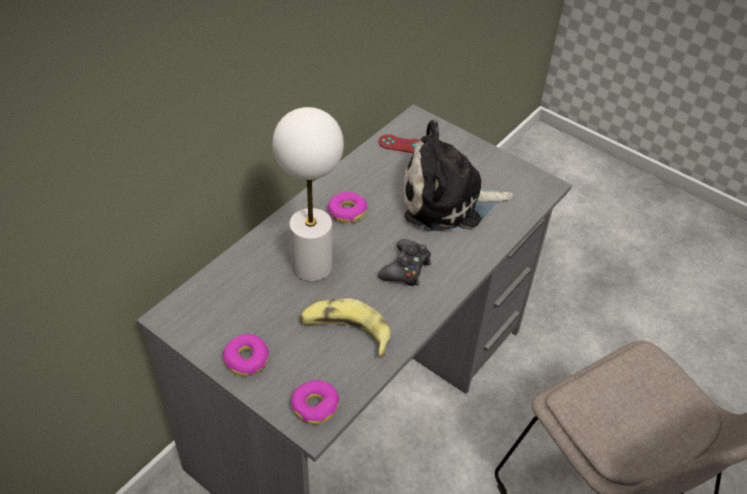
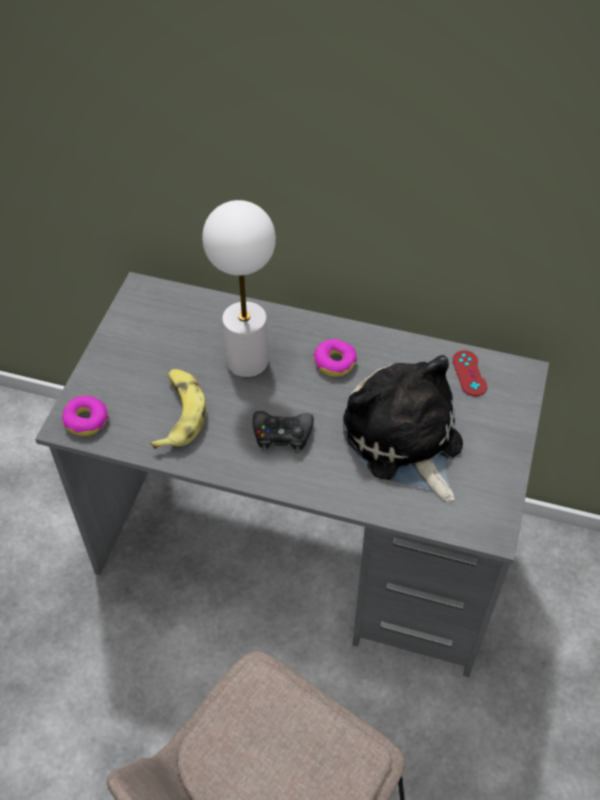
camera: 70 degrees right, 5 degrees up
(246, 360) = (117, 356): donut -> none

